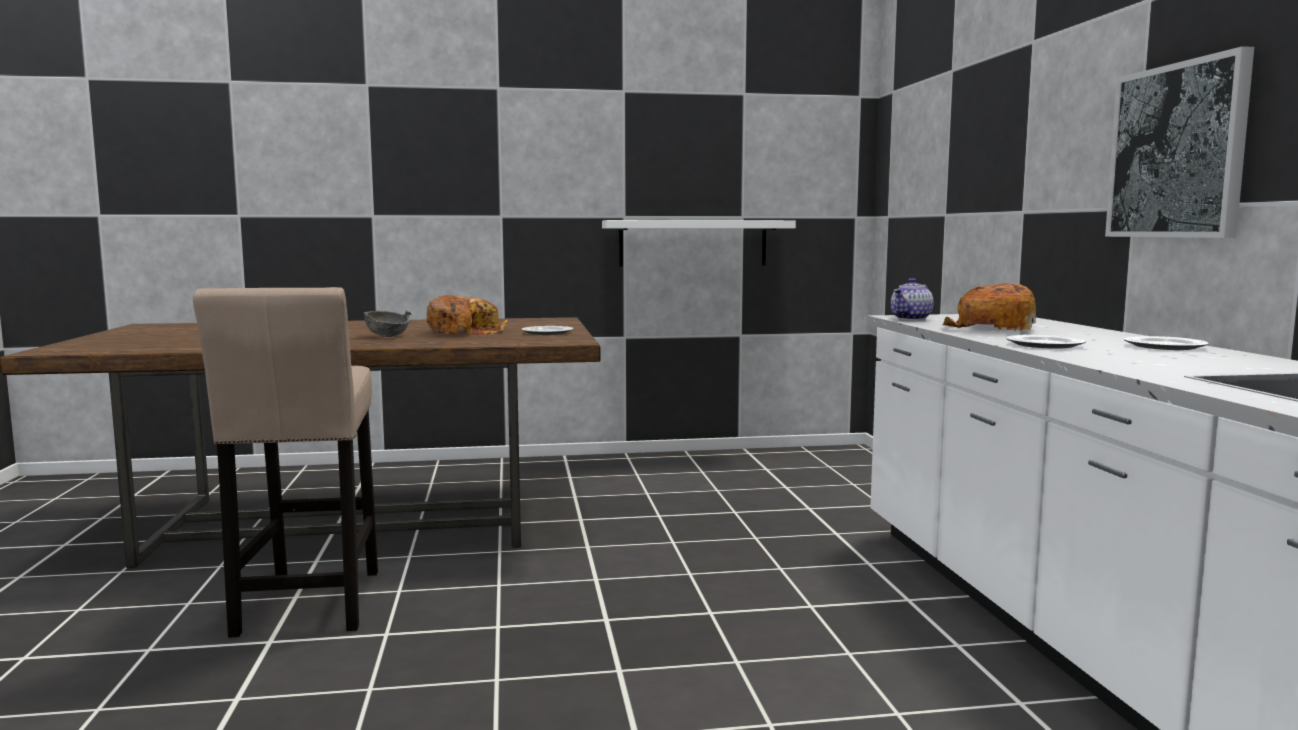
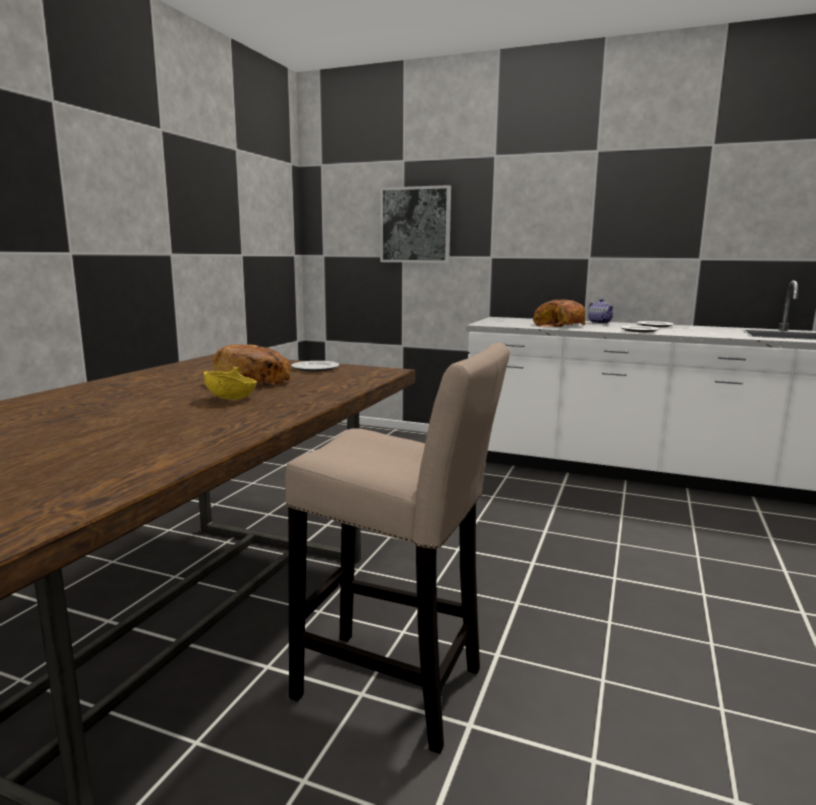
camera: 60 degrees left, 5 degrees up
(387, 336) = (232, 398): grey bowl -> yellow bowl
(693, 243) = (218, 278): white shelf -> none
(911, 319) = (500, 324): teapot -> teapot (600, 323)
(1177, 151) = (624, 231): picture -> picture (415, 225)

